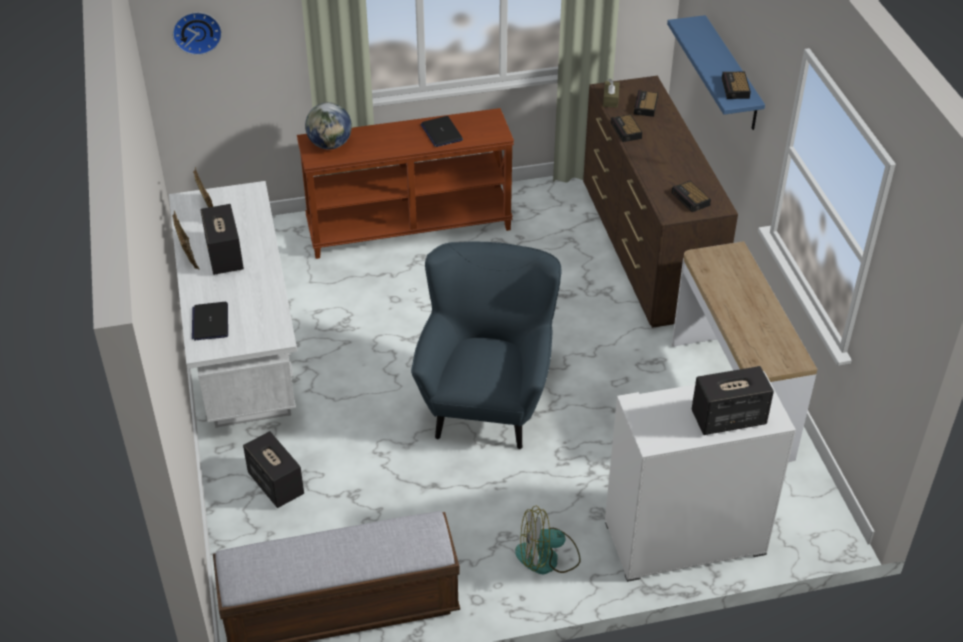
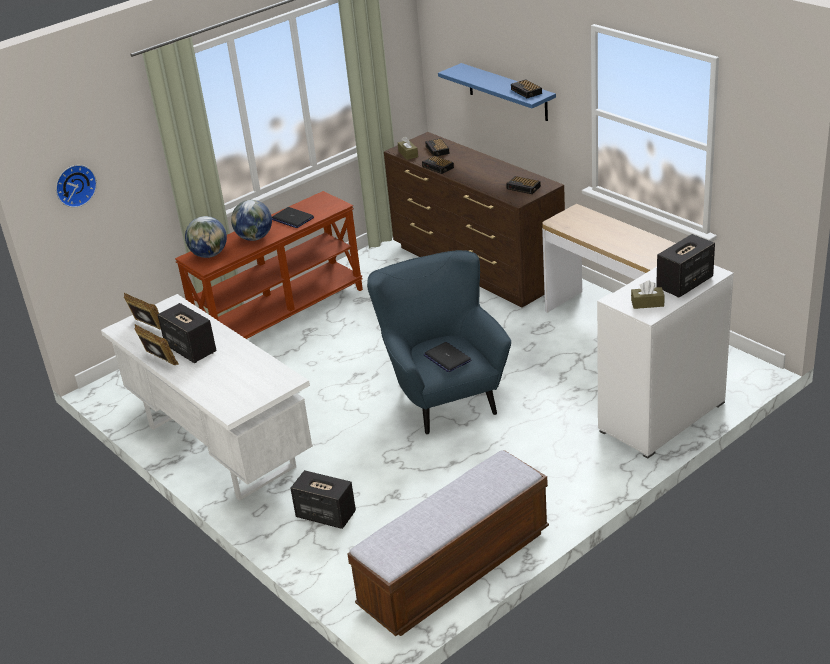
camera: 25 degrees left, 10 degrees down
(210, 322) = (221, 393): laptop -> laptop (447, 358)
(387, 142) = (254, 238): none -> globe
(547, 557) = (578, 469): fan -> none
(665, 425) = (647, 303): none -> brown tissue box

